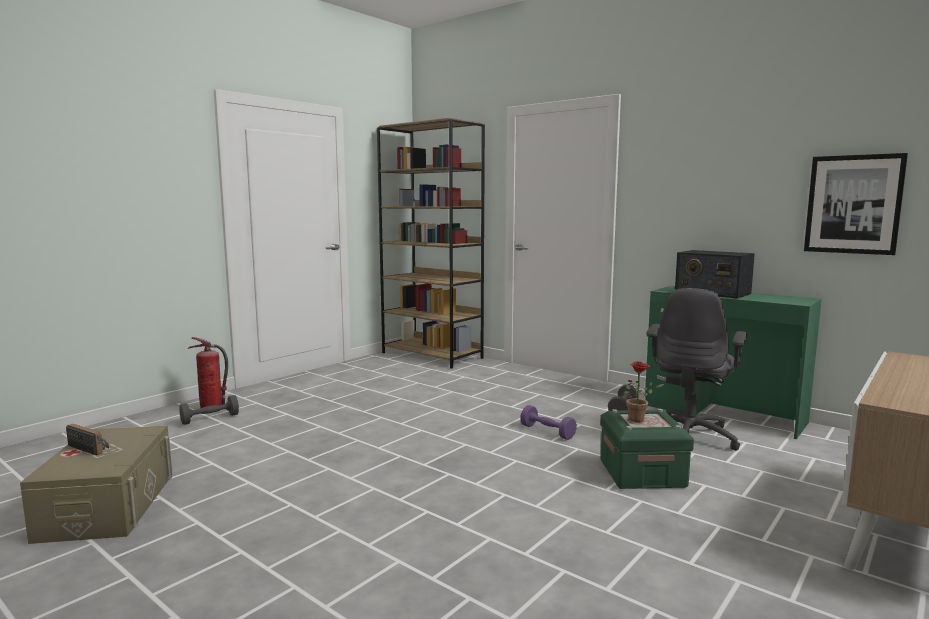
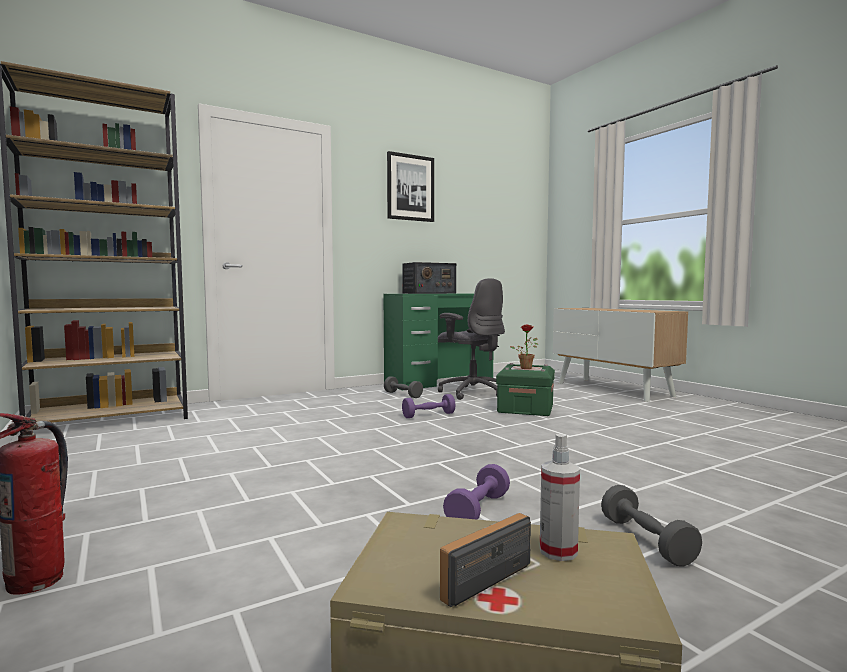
camera: 70 degrees left, 5 degrees down
(105, 459) = (558, 551): none -> spray bottle
(210, 419) = (104, 580): grey dumbbell -> grey dumbbell (646, 541)
(301, 481) = (478, 510): none -> purple dumbbell
(853, 204) = (480, 234): picture -> picture (410, 188)

